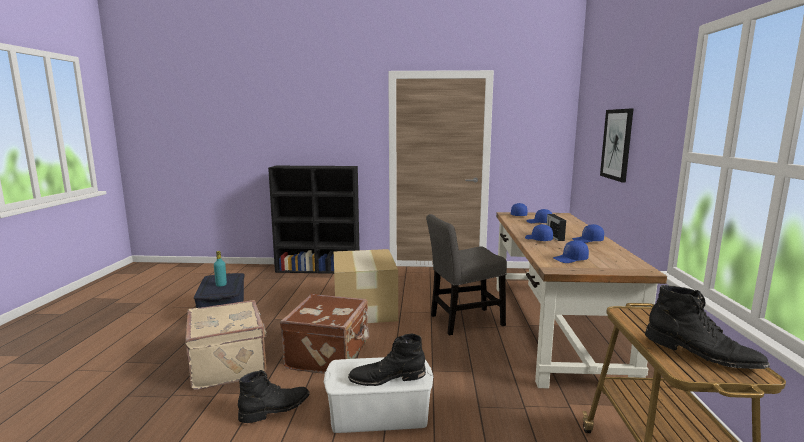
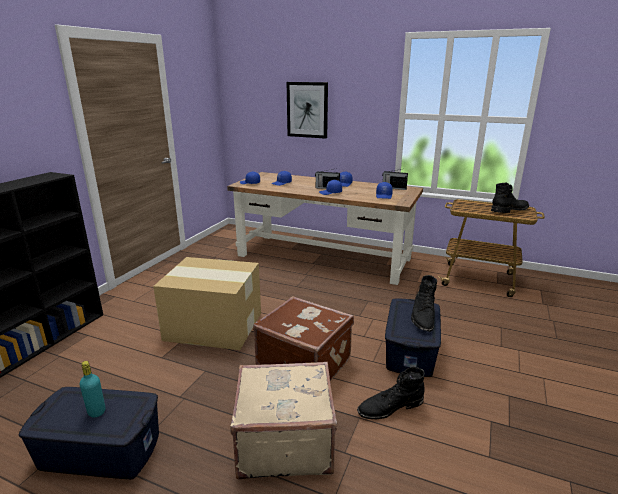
camera: 70 degrees left, 10 degrees up
(275, 409) = (390, 407): black boot -> black boot turned 90 degrees counterclockwise
(379, 413) = (411, 350): white storage box -> blue storage box
(463, 321) = (287, 284): grey chair -> none
(622, 261) = (393, 188): none -> radio

